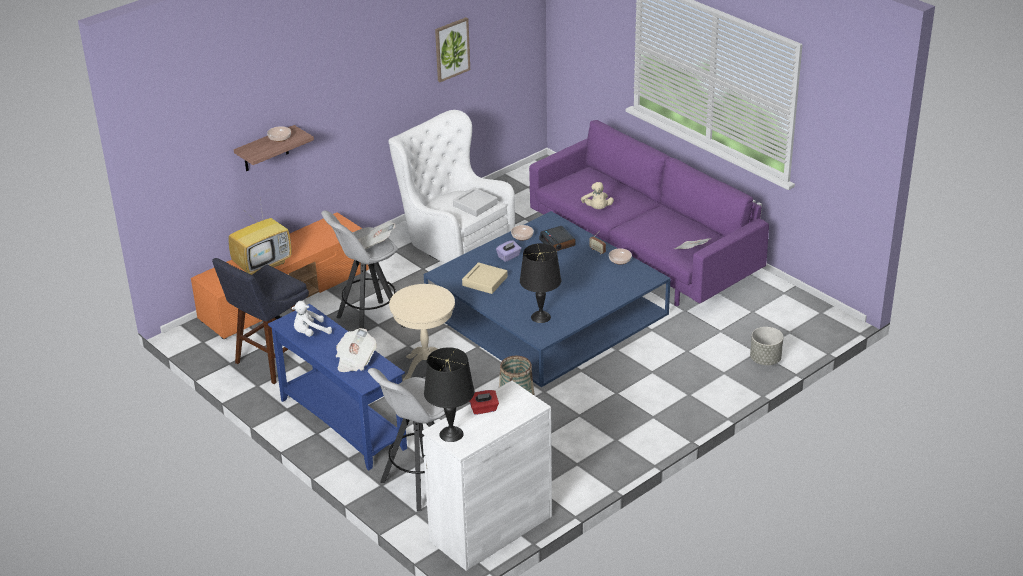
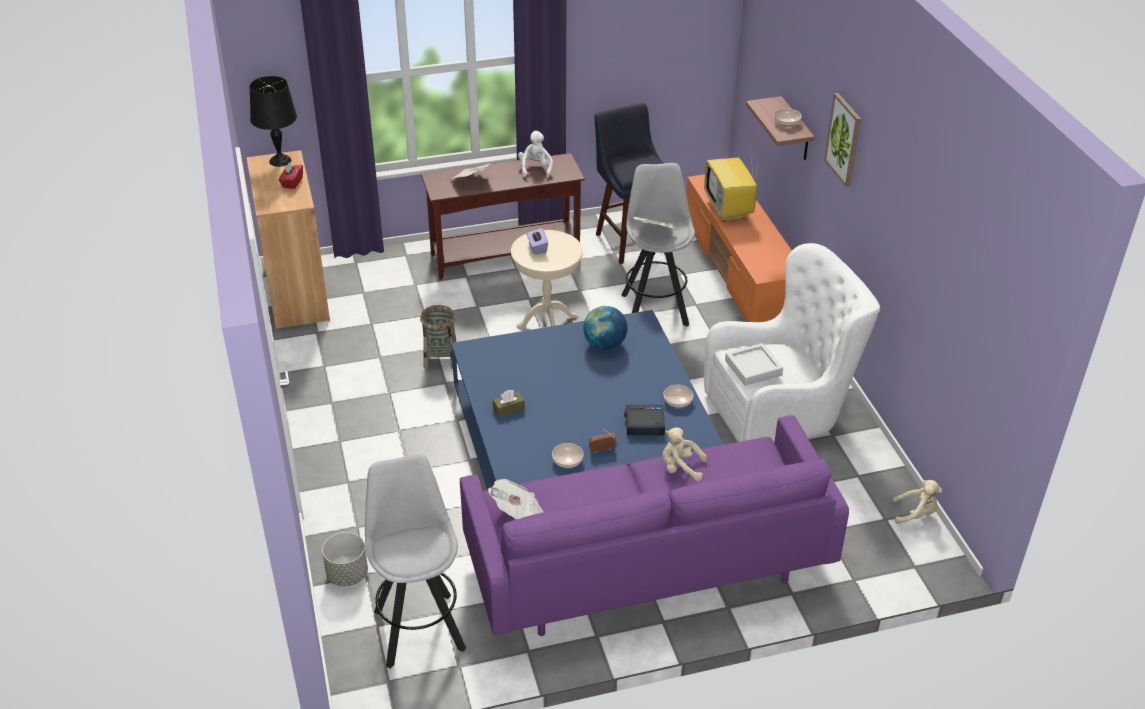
camera: 115 degrees right, 5 degrees up
(342, 424) = (505, 255): blue console table -> brown console table
(419, 483) = (388, 273): grey stool -> grey stool (419, 627)
(451, 49) = (934, 262): picture -> picture (844, 139)
(485, 281) = (604, 345): beige tray -> globe
(491, 528) = (297, 293): white cabinet -> brown cabinet
(509, 256) = (641, 377): purple tissue box -> purple tissue box (537, 247)
(514, 178) = (915, 514): none -> beige plush toy
(540, 317) = (506, 361): black table lamp -> none
(591, 298) = (508, 409): none -> brown tissue box

